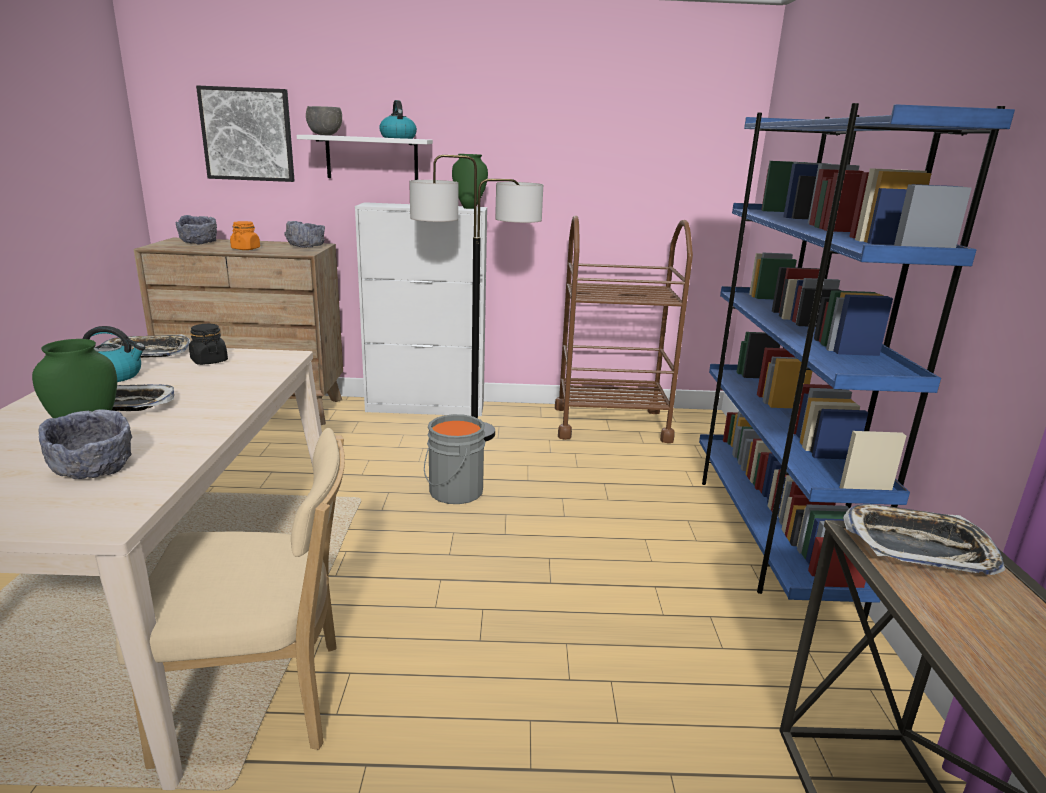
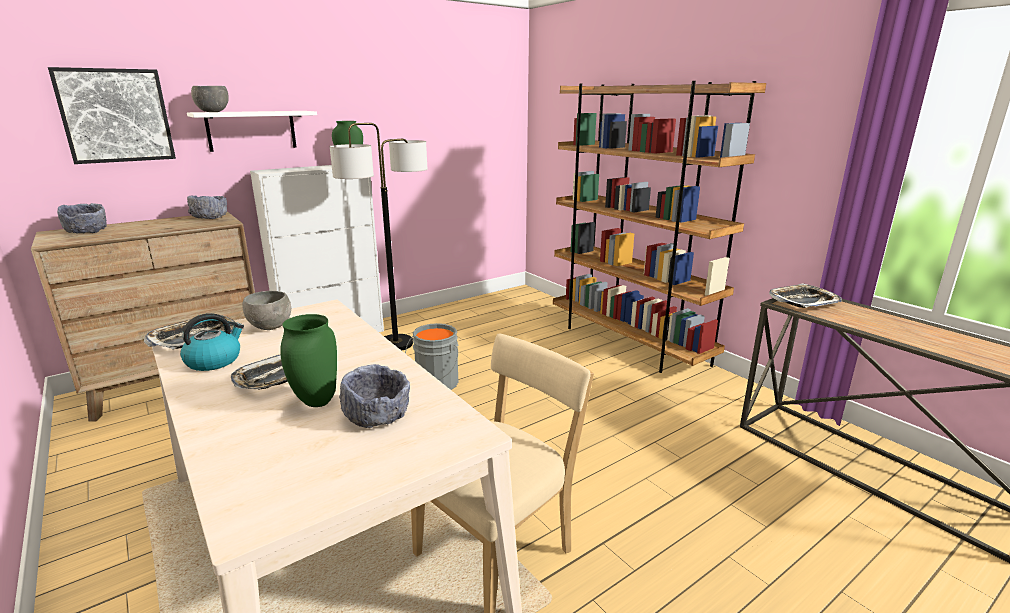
camera: 35 degrees left, 0 degrees up
(209, 361) = (271, 327): black jar -> grey bowl
(246, 249) = (159, 228): orange jar -> none
(397, 138) = (282, 111): kettle -> none
(611, 424) = (475, 311): brown cart -> none
(767, 532) = (628, 342): blue bookcase -> brown bookcase

